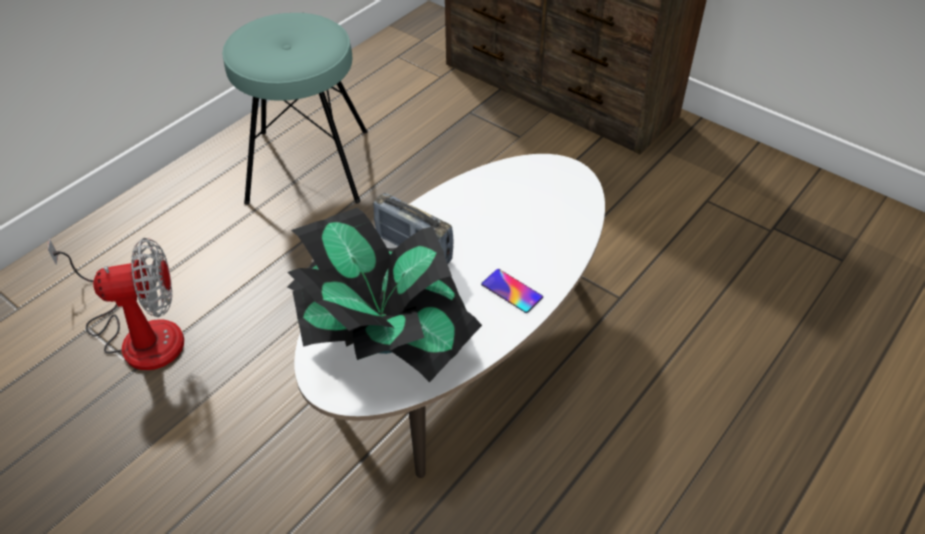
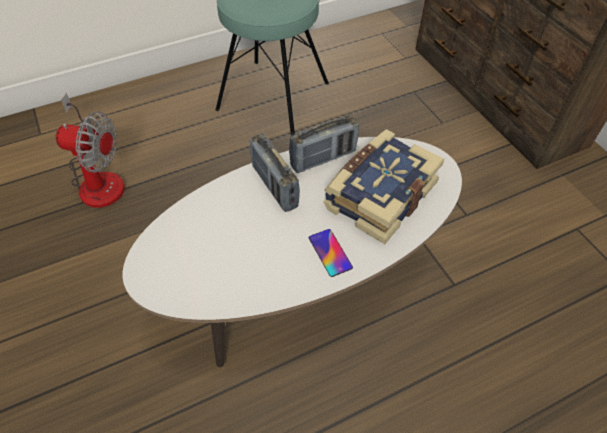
camera: 25 degrees right, 5 degrees up
(384, 338) = (207, 252): potted plant -> none
(447, 203) = (323, 158): none -> radio
(526, 220) = (379, 195): none -> book

